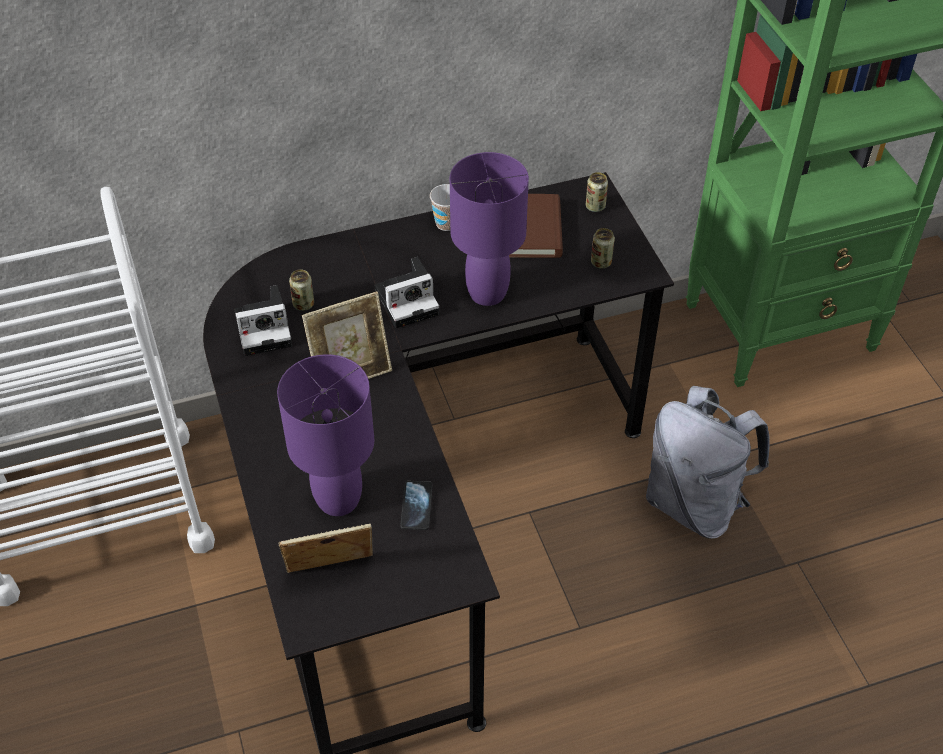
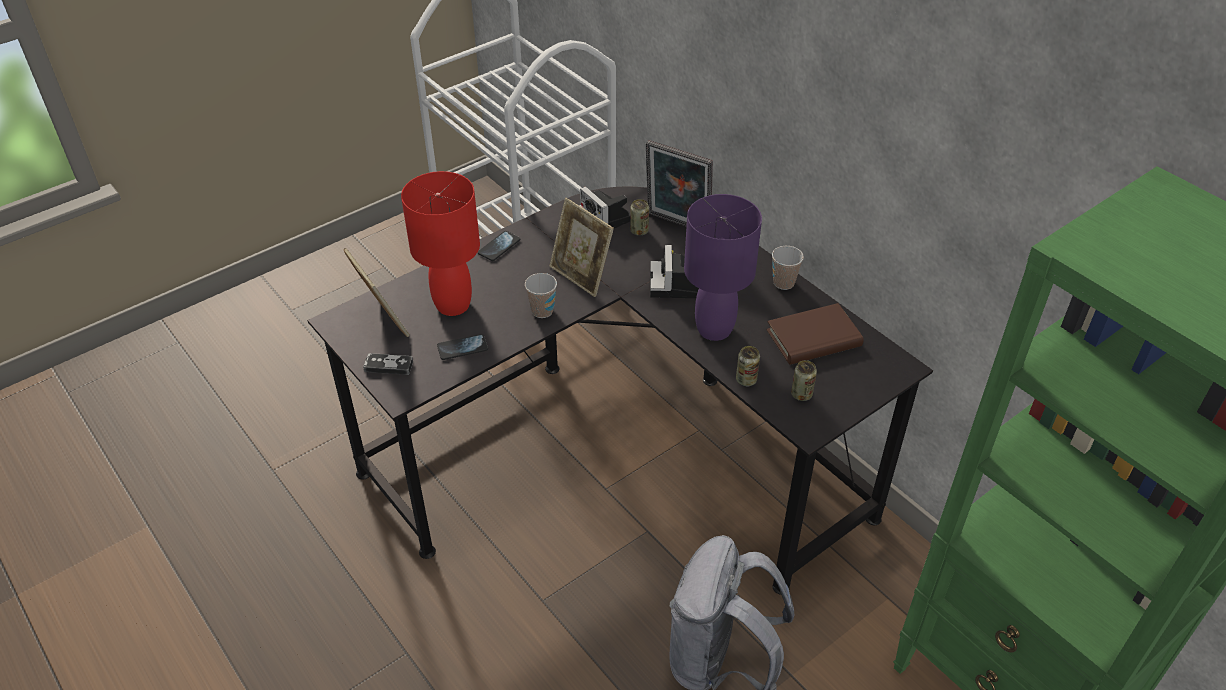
camera: 70 degrees right, 5 degrees down
(258, 433) = (499, 247): none -> phone
(311, 271) = (677, 224): none -> picture frame
(338, 499) = (453, 305): purple table lamp -> red table lamp
(391, 420) = (542, 311): none -> cup
(409, 300) = (677, 285): camera -> camera turned 45 degrees clockwise
(413, 583) = (388, 366): none -> game controller
(595, 206) = (876, 373): can -> can (746, 380)

